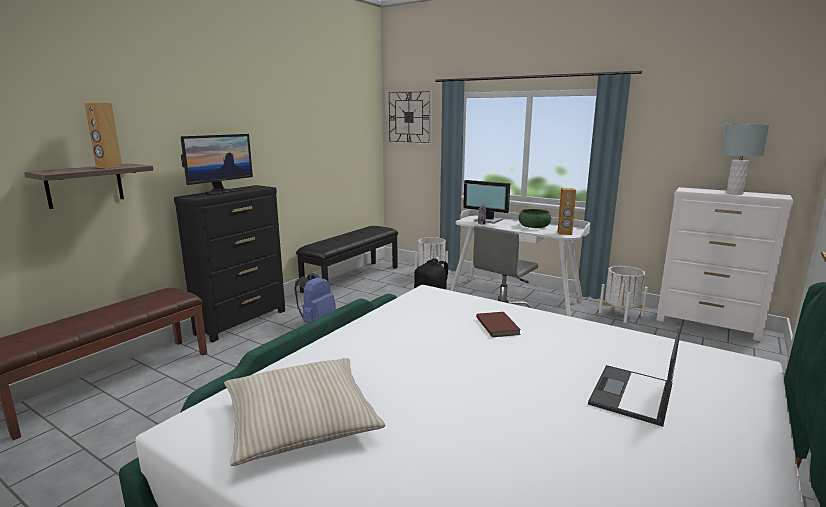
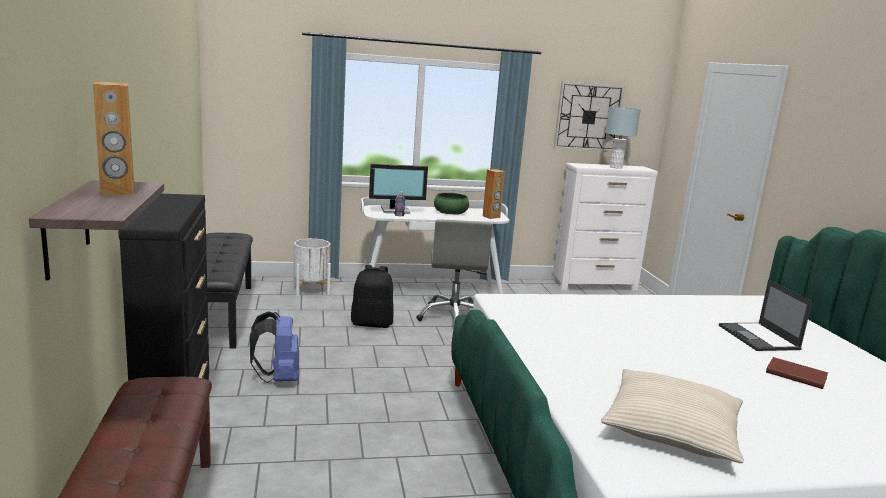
camera: 45 degrees left, 0 degrees up
(221, 192) = (159, 211): monitor -> none
(409, 117) = (251, 77): wall clock -> wall clock (588, 117)
(498, 326) = (610, 315): brown book -> brown book (795, 374)
(621, 314) = (533, 290): white planter -> none

